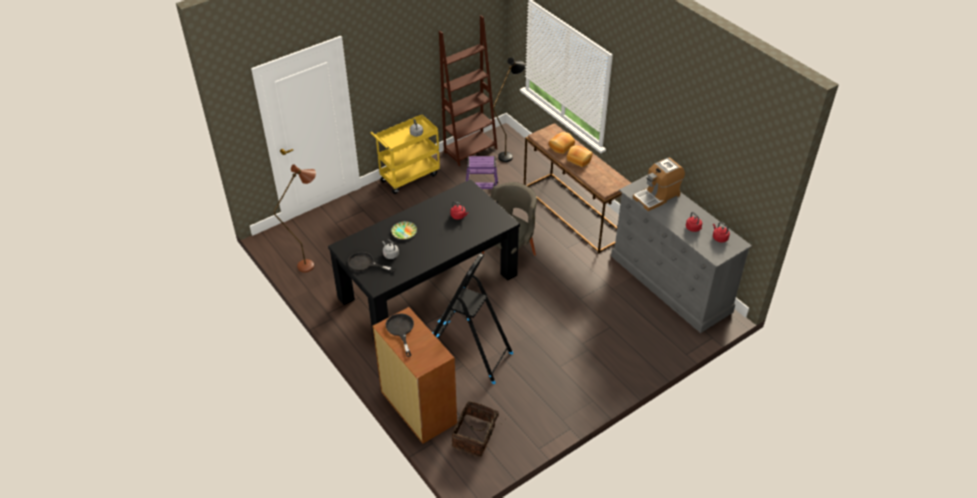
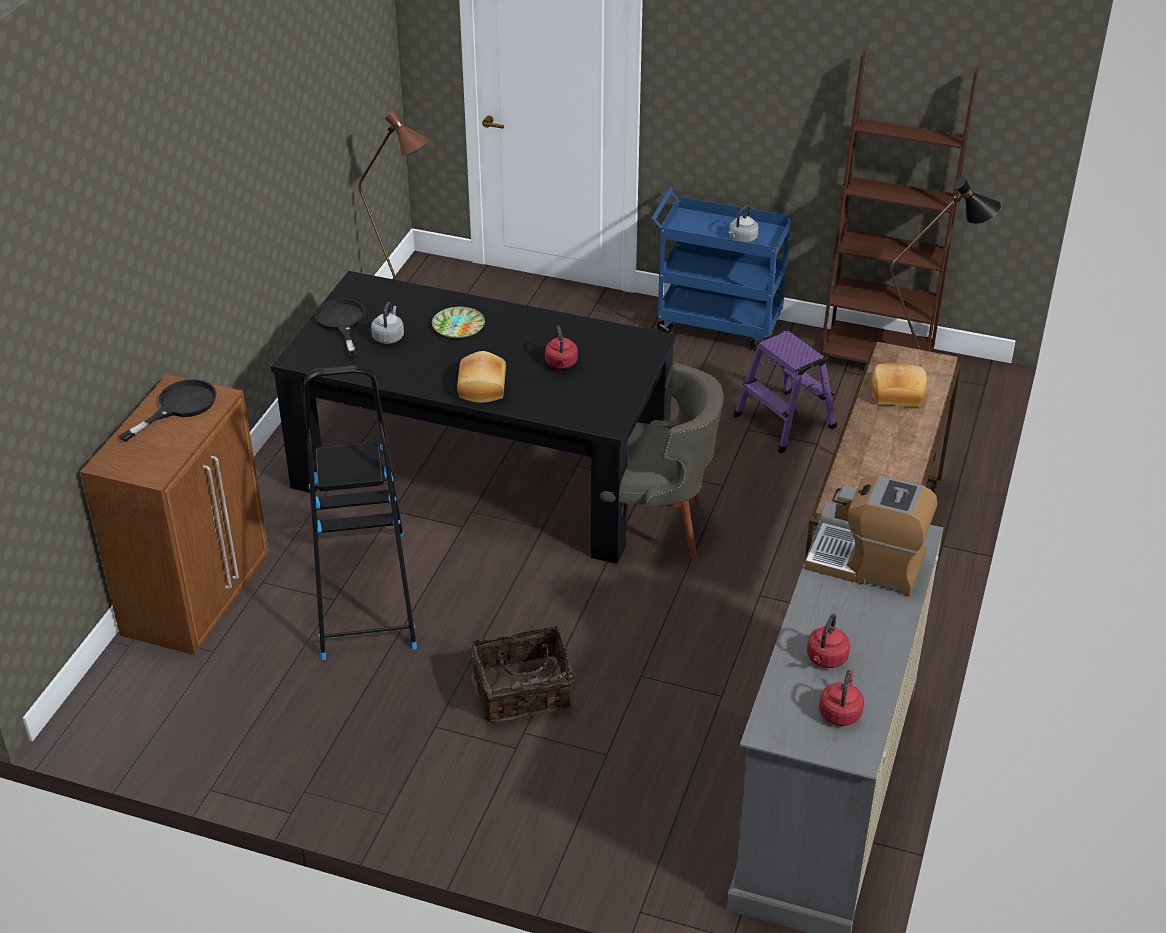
camera: 55 degrees right, 5 degrees down
(408, 179) = (715, 328): yellow cart -> blue cart
(475, 436) = (180, 692): basket -> basket (523, 694)
(579, 159) = (888, 432): bread -> bread (483, 387)

